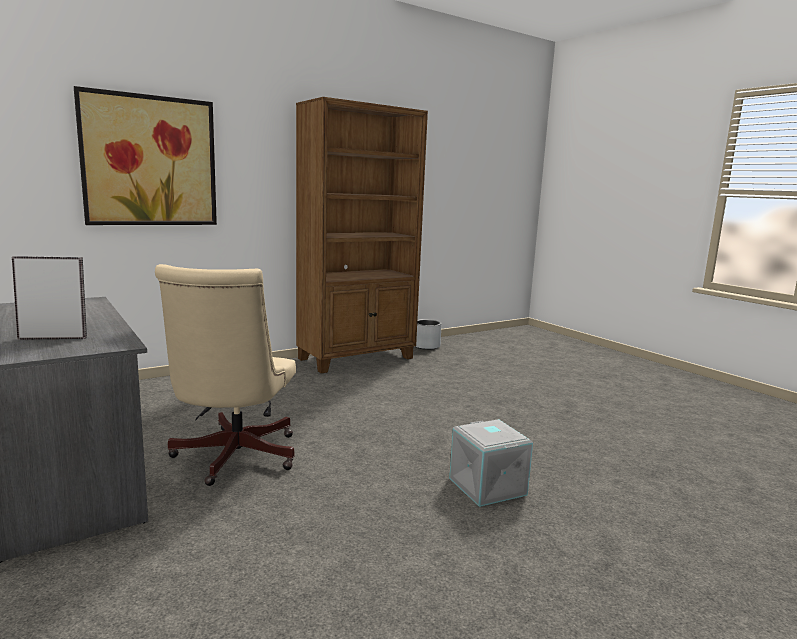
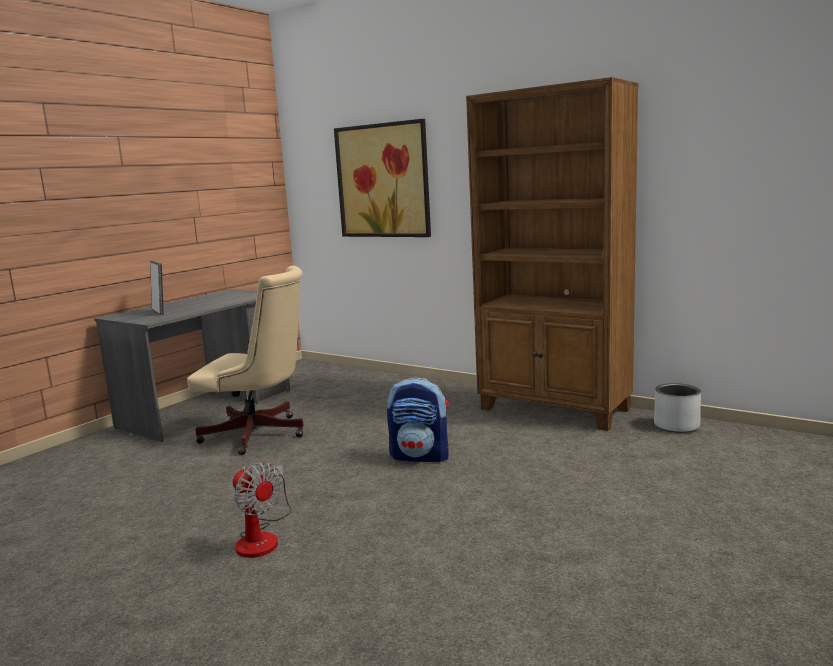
camera: 70 degrees right, 0 degrees up
(232, 459) = (260, 435): beige office chair -> beige office chair turned 150 degrees counterclockwise
(388, 408) = (421, 456): none -> backpack
(486, 486) = (262, 537): grey storage box -> fan

